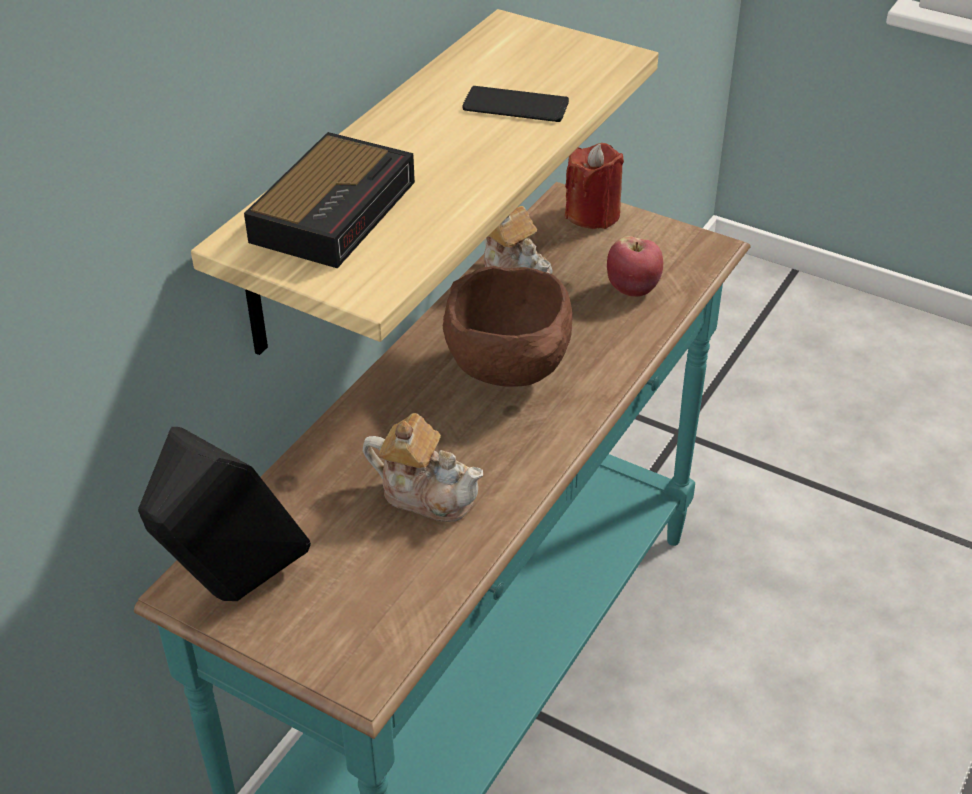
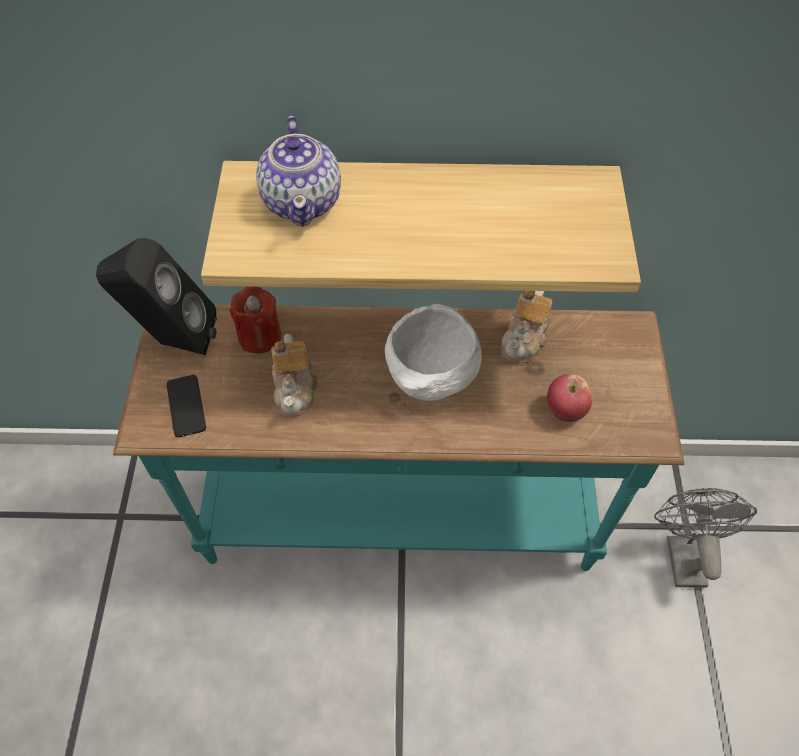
camera: 60 degrees right, 15 degrees up
(336, 209) = (303, 201): alarm clock -> teapot
(511, 370) = (431, 379): brown bowl -> white bowl
(515, 106) = (491, 232): phone -> phone (186, 406)
(593, 214) = (631, 349): red candle -> red candle (259, 336)
(708, 451) = (683, 553): none -> grey fan

